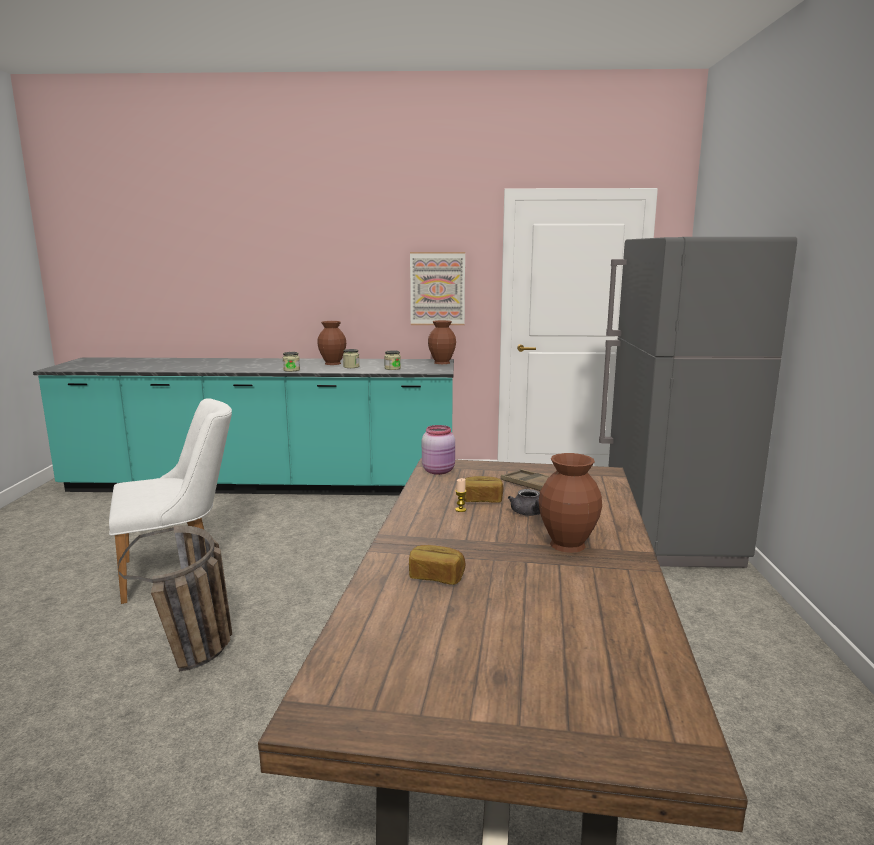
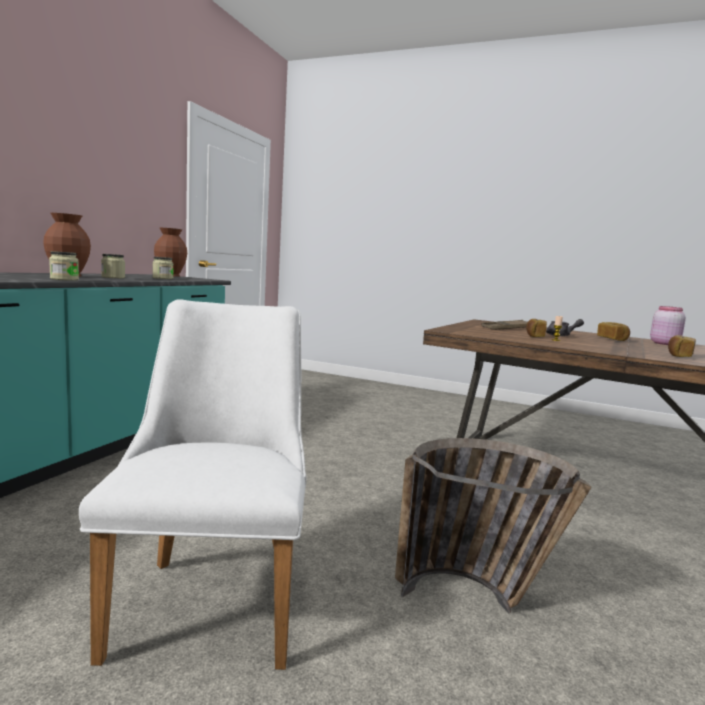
camera: 70 degrees left, 5 degrees down
(437, 288) = (138, 192): picture -> none
(439, 471) = (465, 332): pink jar -> pink jar (664, 343)
(566, 544) = (612, 339): brown vase -> bread
(670, 539) = (373, 390): grey fridge -> none

